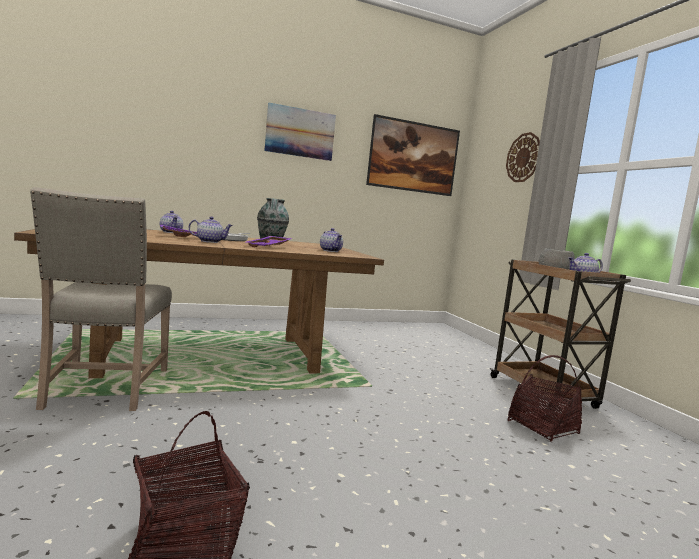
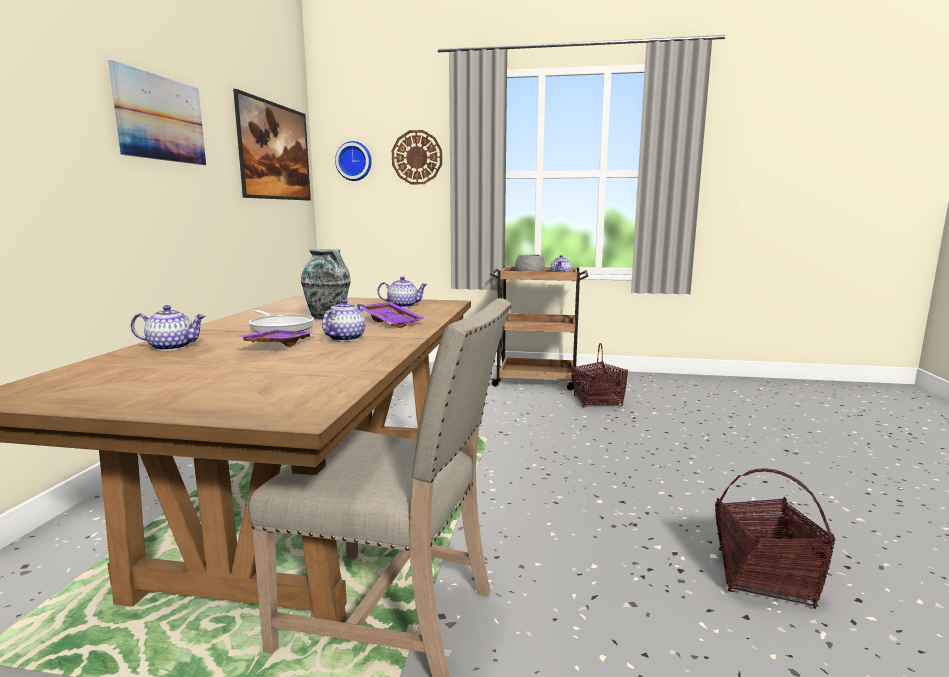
camera: 60 degrees left, 5 degrees up
(485, 165) = (354, 161): none -> wall clock

